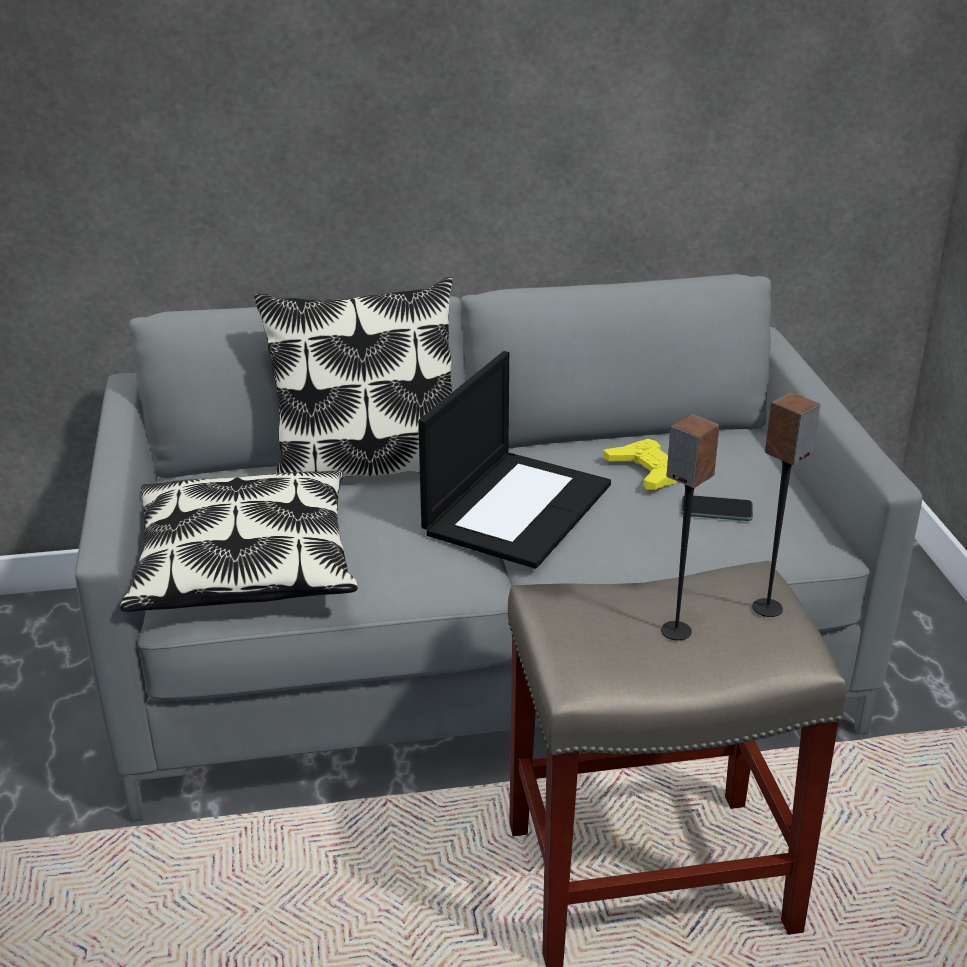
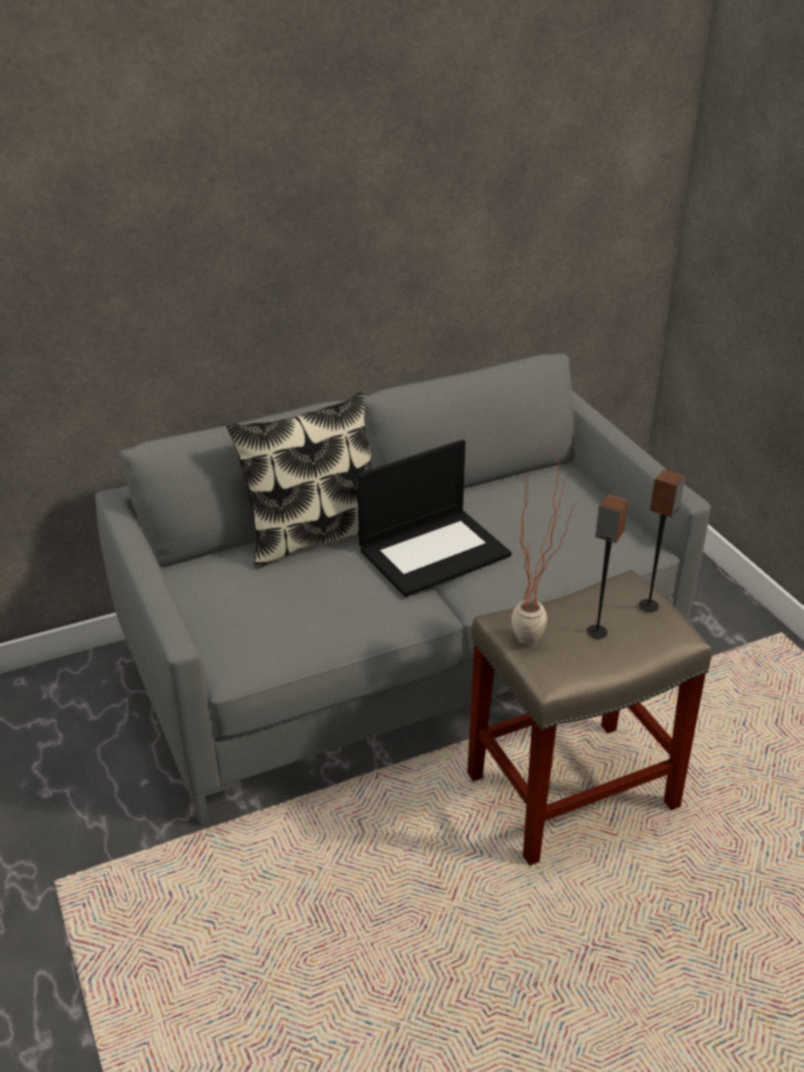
camera: 15 degrees left, 5 degrees up
(244, 564) = (262, 628): pillow -> none
(517, 507) = (434, 551): laptop -> laptop turned 45 degrees clockwise
(581, 625) = (538, 639): none -> potted plant
(647, 471) = (511, 509): yellow game controller -> none
(716, 509) = (569, 531): phone -> none

